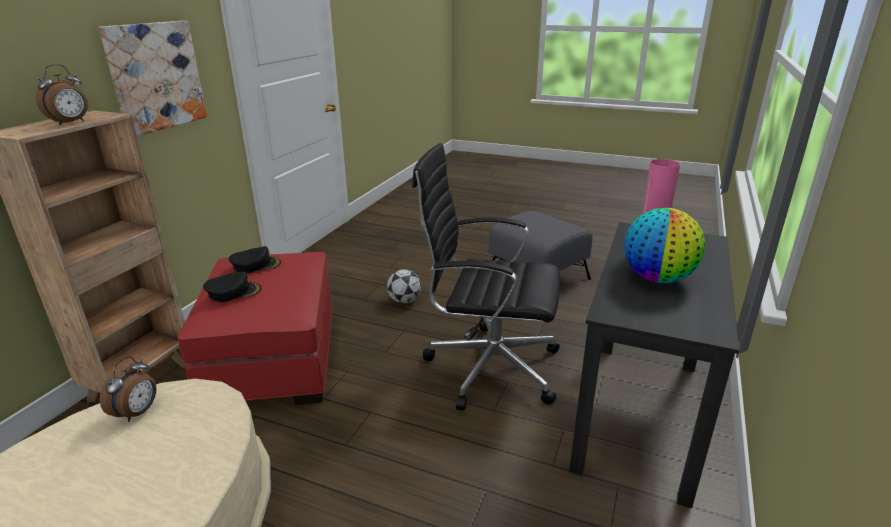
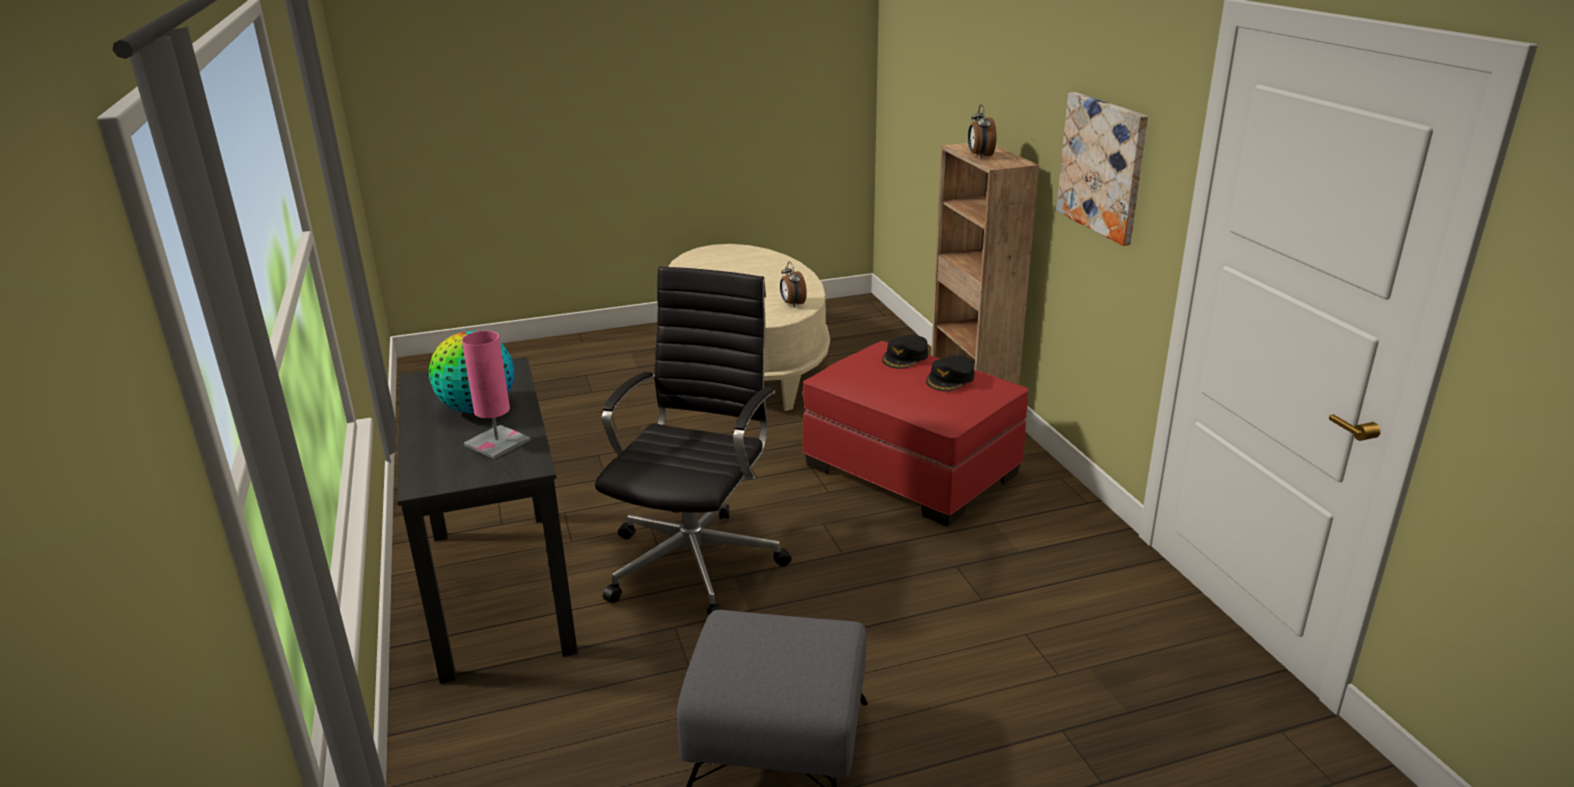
camera: 140 degrees right, 0 degrees up
(404, 301) = (906, 590): football -> none
(488, 366) = (697, 561): black office chair -> black office chair turned 45 degrees counterclockwise

